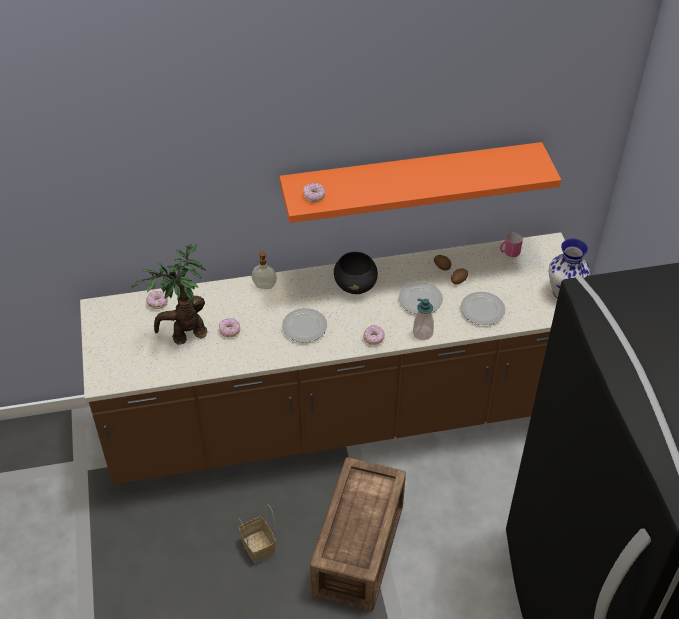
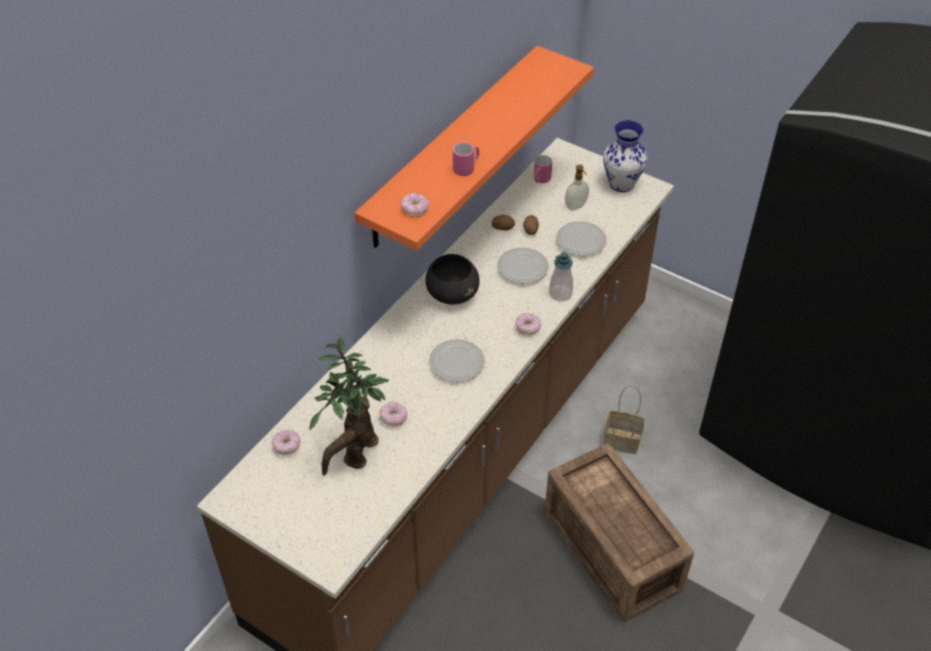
camera: 45 degrees left, 0 degrees up
(259, 547) = (533, 623): basket -> basket (623, 440)
(264, 286) = (372, 354): soap dispenser -> soap dispenser (576, 207)
(379, 192) = (466, 168): none -> pink mug

